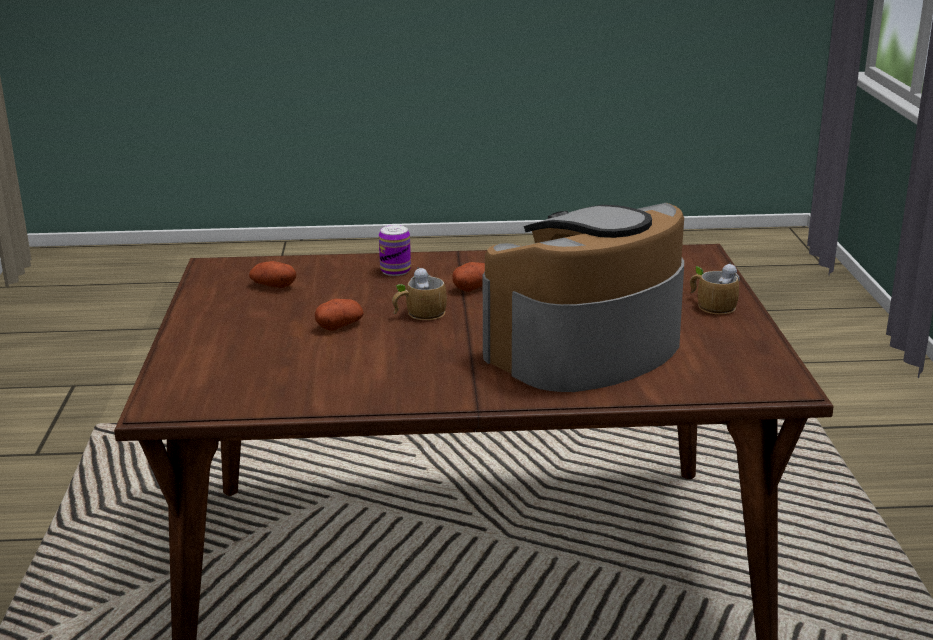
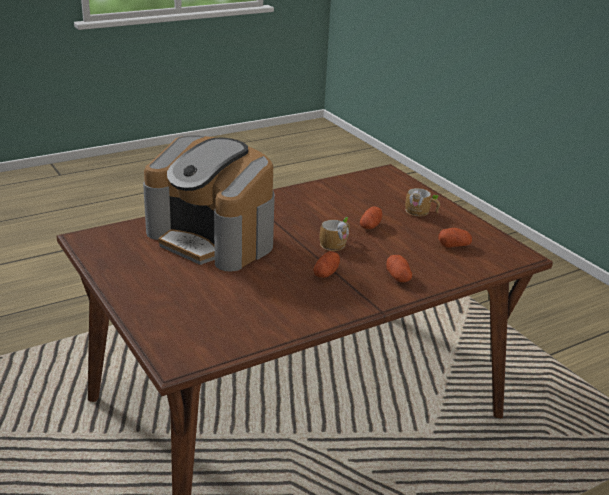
camera: 150 degrees right, 5 degrees up
(395, 270) = (398, 277): can -> potato
(585, 350) = (213, 238): coffee machine -> coffee machine turned 105 degrees clockwise
(711, 305) = (145, 294): mug -> mug (421, 212)

